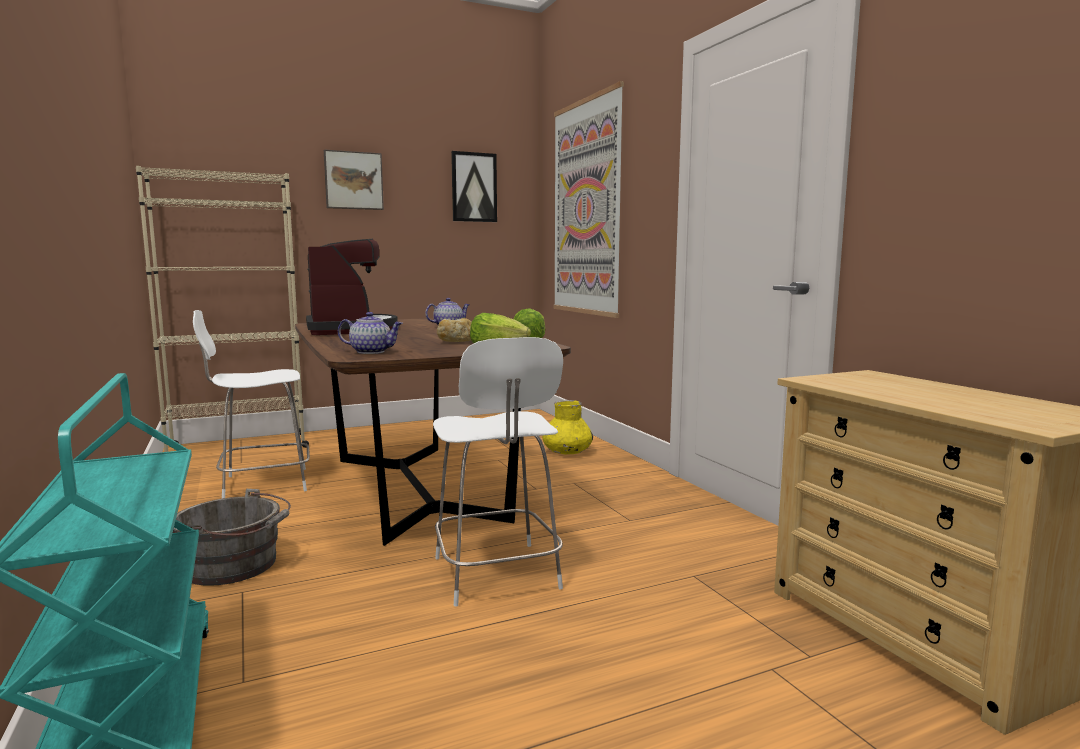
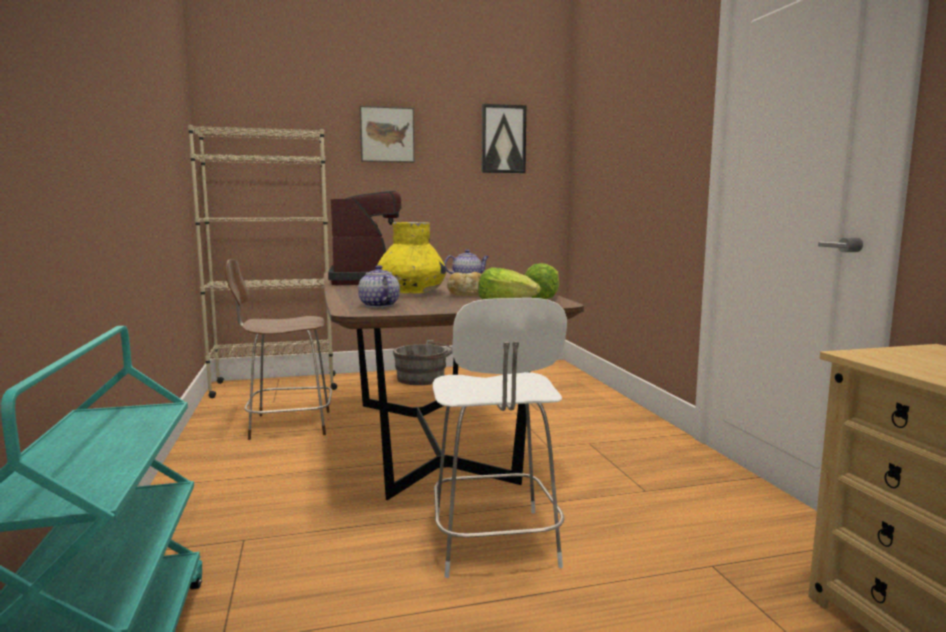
camera: 10 degrees right, 0 degrees up
(235, 565) = (244, 510): grey bucket -> grey bucket (423, 379)
(262, 484) = (287, 425): white chair -> brown chair
(372, 352) = (378, 305): teapot -> teapot turned 135 degrees counterclockwise
(567, 452) = (586, 408): yellow vase -> yellow vase (411, 293)
(586, 208) = (614, 158): picture -> none

